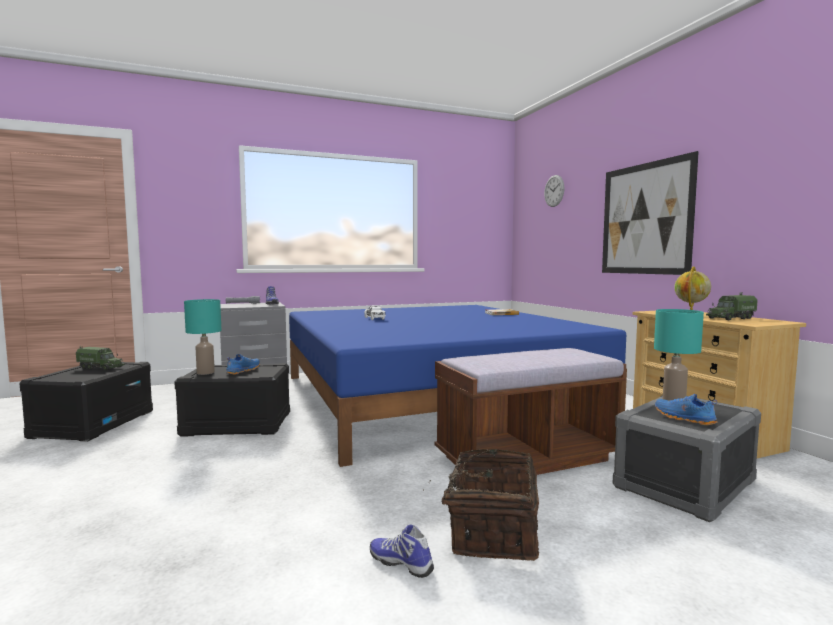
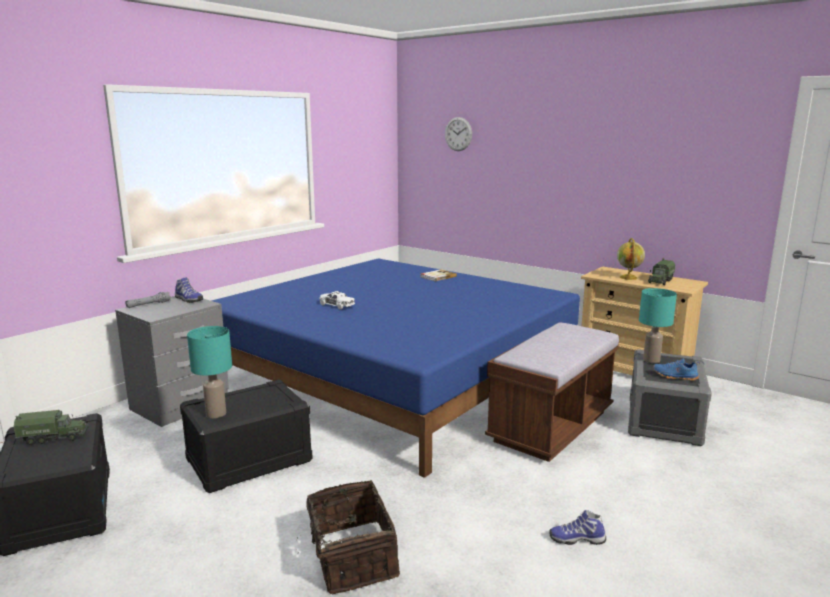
camera: 30 degrees left, 10 degrees up
(242, 371) = (254, 401): blue shoe -> none
(491, 530) = (598, 495): basket -> basket (351, 559)
(645, 219) = (568, 181): picture -> none

